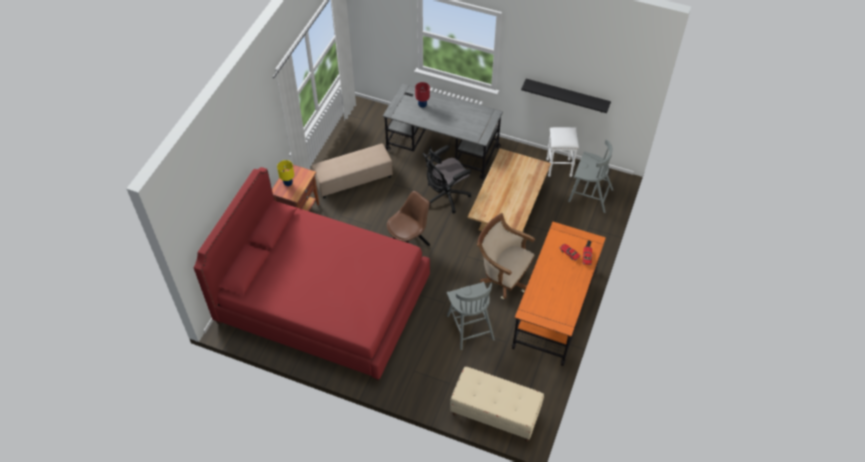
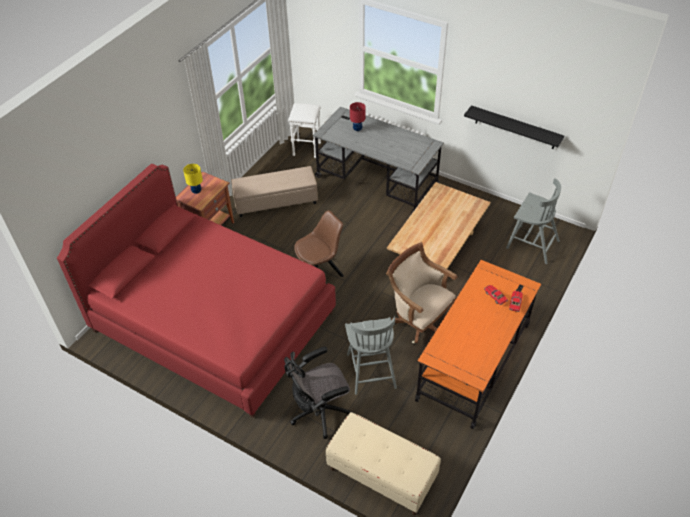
camera: 10 degrees right, 5 degrees down
(446, 196) = (371, 229): office chair -> office chair (320, 411)
(558, 168) = (500, 212): white stool -> white stool (306, 149)

